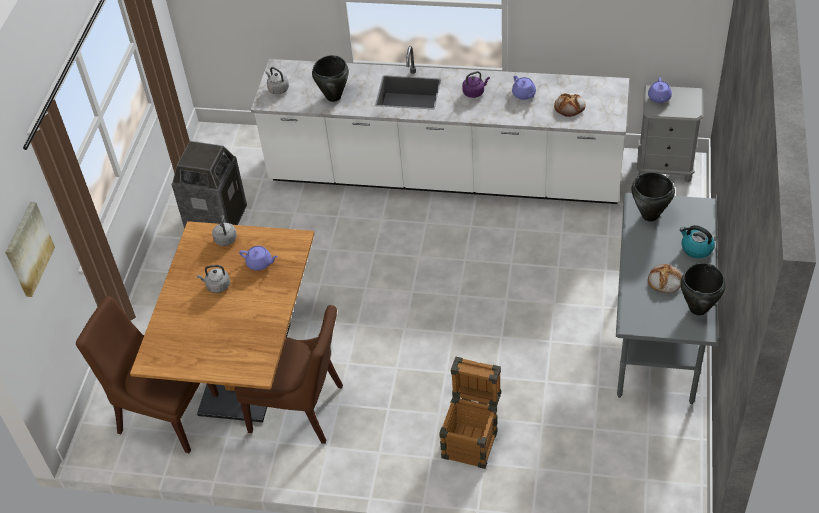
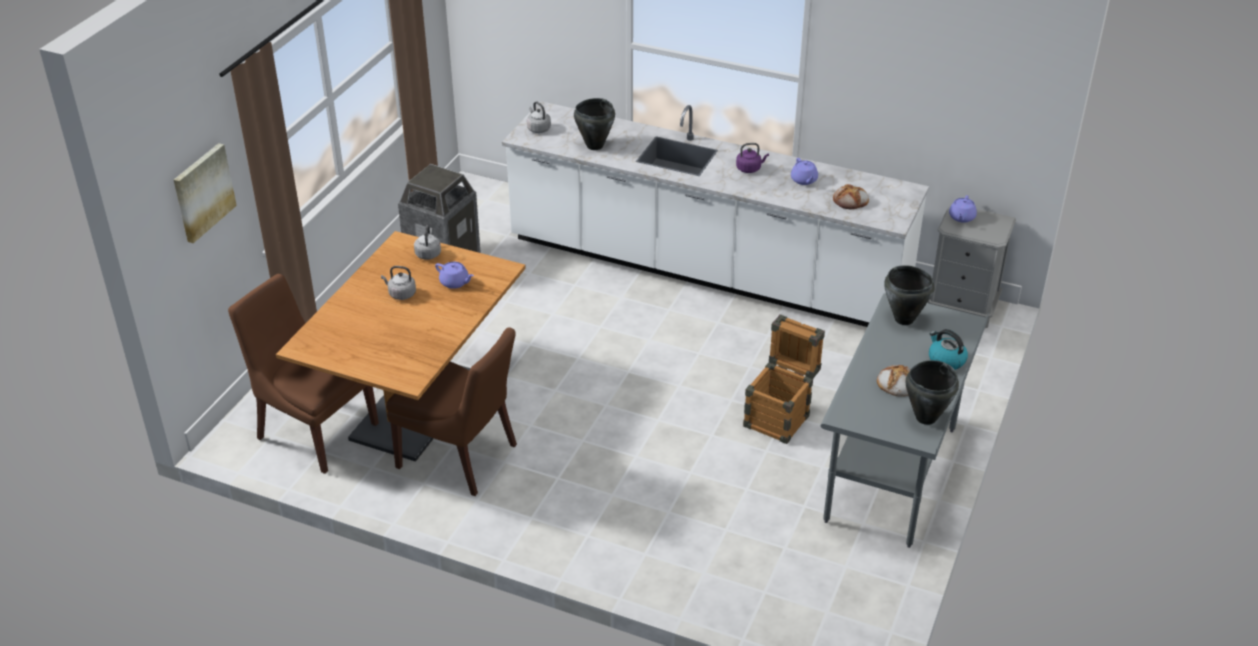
camera: 10 degrees right, 10 degrees down
(472, 438) = (641, 526): crate -> crate (780, 416)

